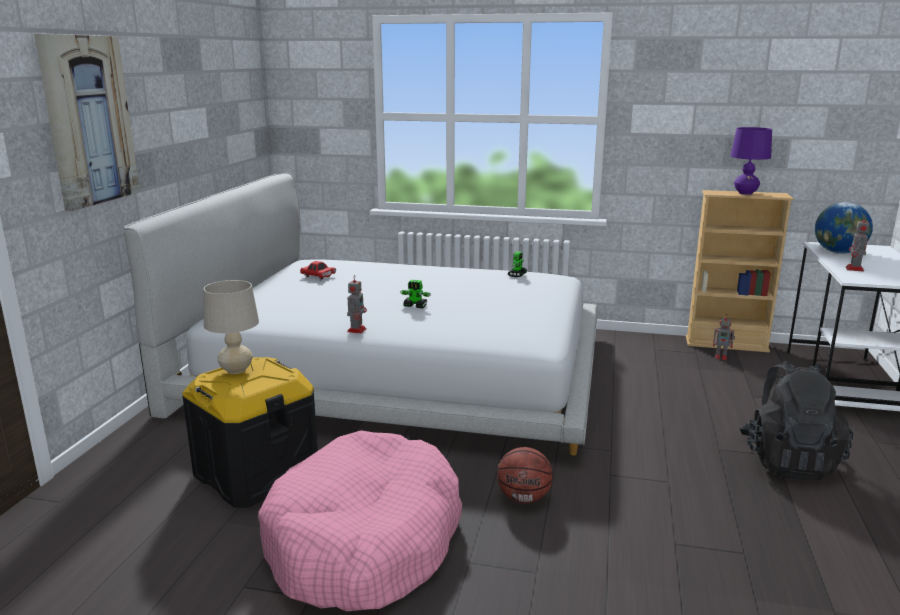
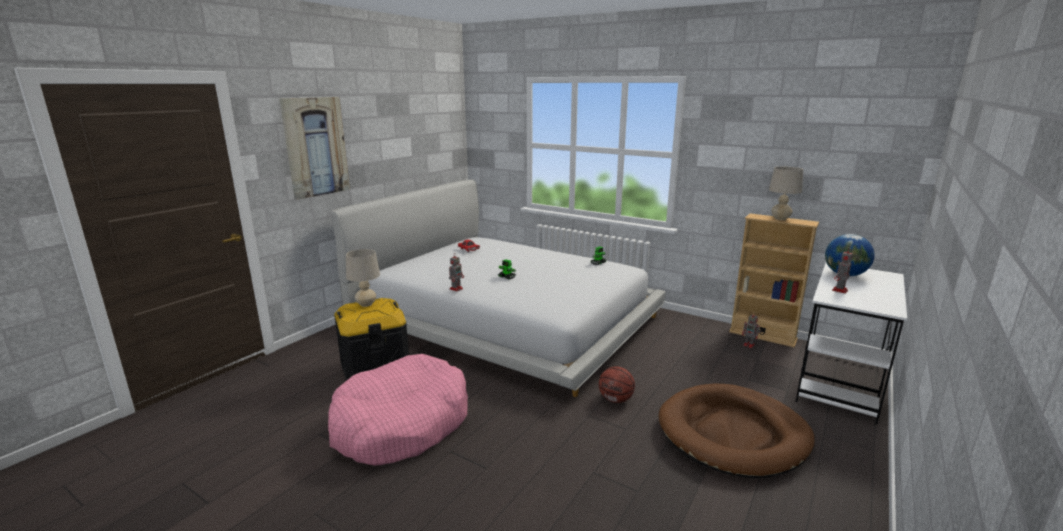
camera: 20 degrees right, 0 degrees up
(524, 498) = (517, 418): basketball -> basketball (616, 399)
(745, 193) = (780, 219): purple table lamp -> beige table lamp
(789, 461) = (733, 434): black backpack -> brown dog bed

